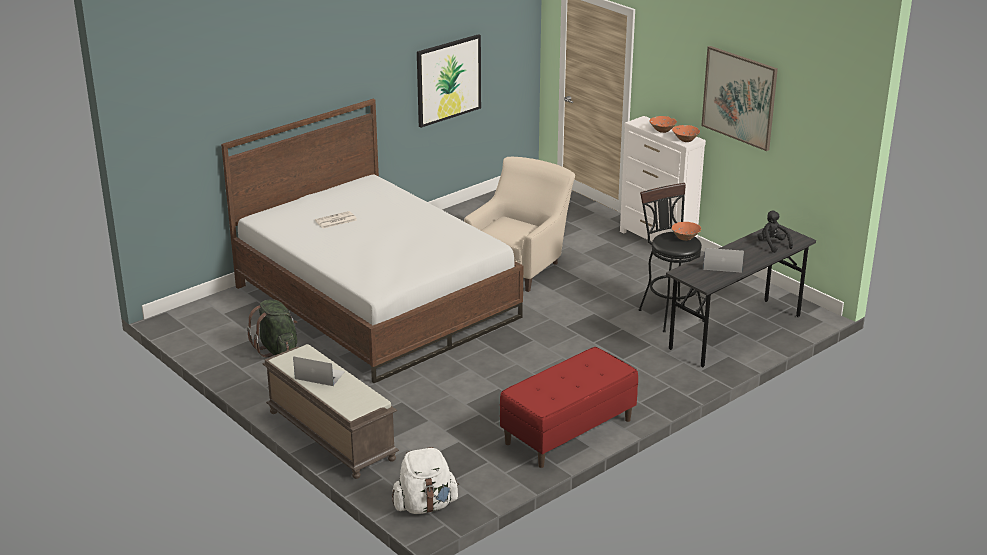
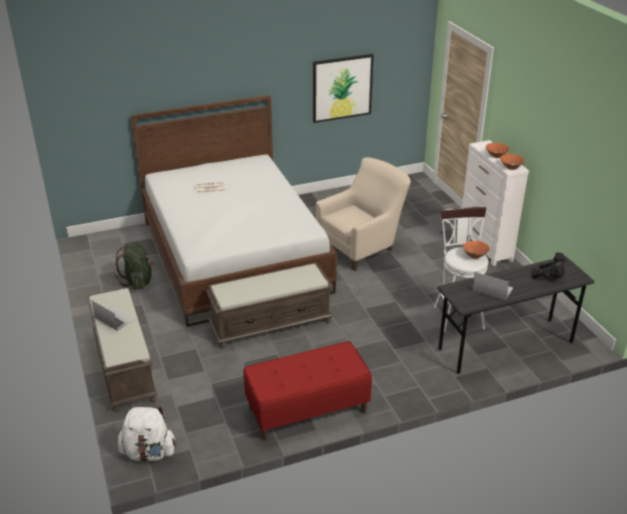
camera: 20 degrees right, 5 degrees up
(471, 361) = (271, 323): none -> brown bench
(668, 313) = (457, 314): black stool -> white stool
(739, 97) = (558, 138): picture -> none
(772, 245) = (550, 278): black plush toy -> black plush toy turned 135 degrees clockwise

